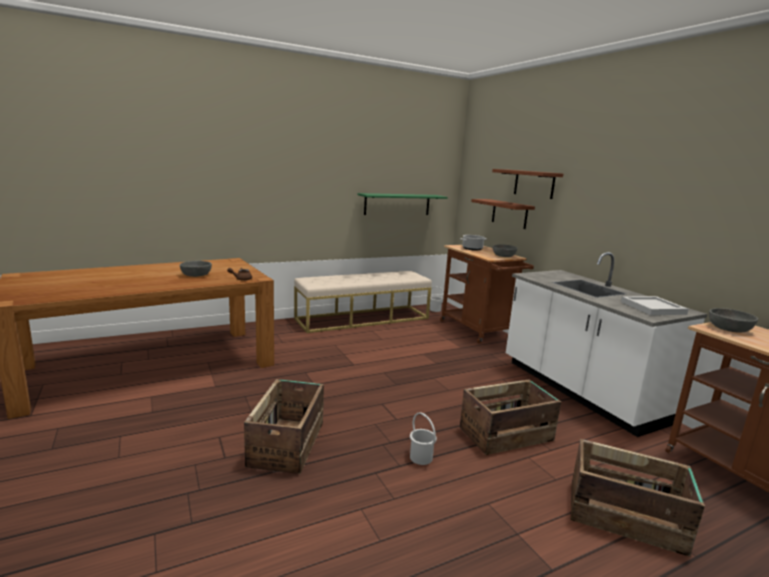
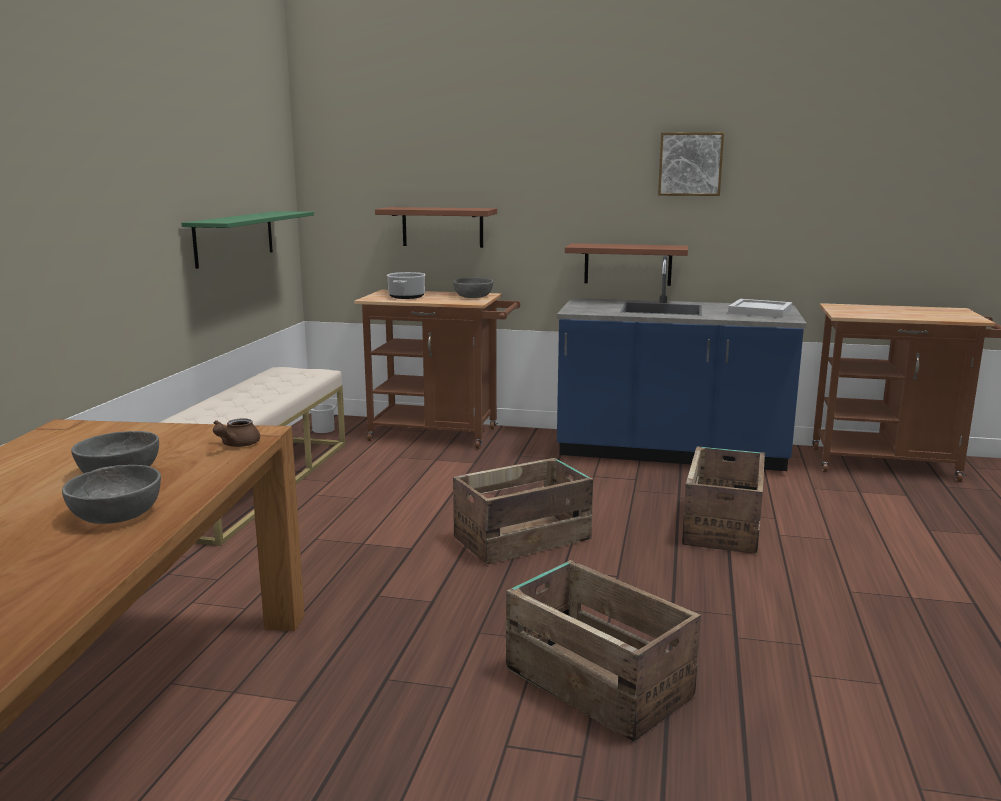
camera: 50 degrees left, 0 degrees up
(421, 457) = (727, 594): white bucket -> none
(534, 184) = (488, 172): shelf -> shelf (627, 264)
(579, 391) = (671, 453): white counter -> blue counter
(626, 517) = (914, 536): crate -> crate (524, 538)
(648, 189) = (690, 164): none -> picture
(729, 329) = (851, 311): grey bowl -> grey bowl (116, 514)

